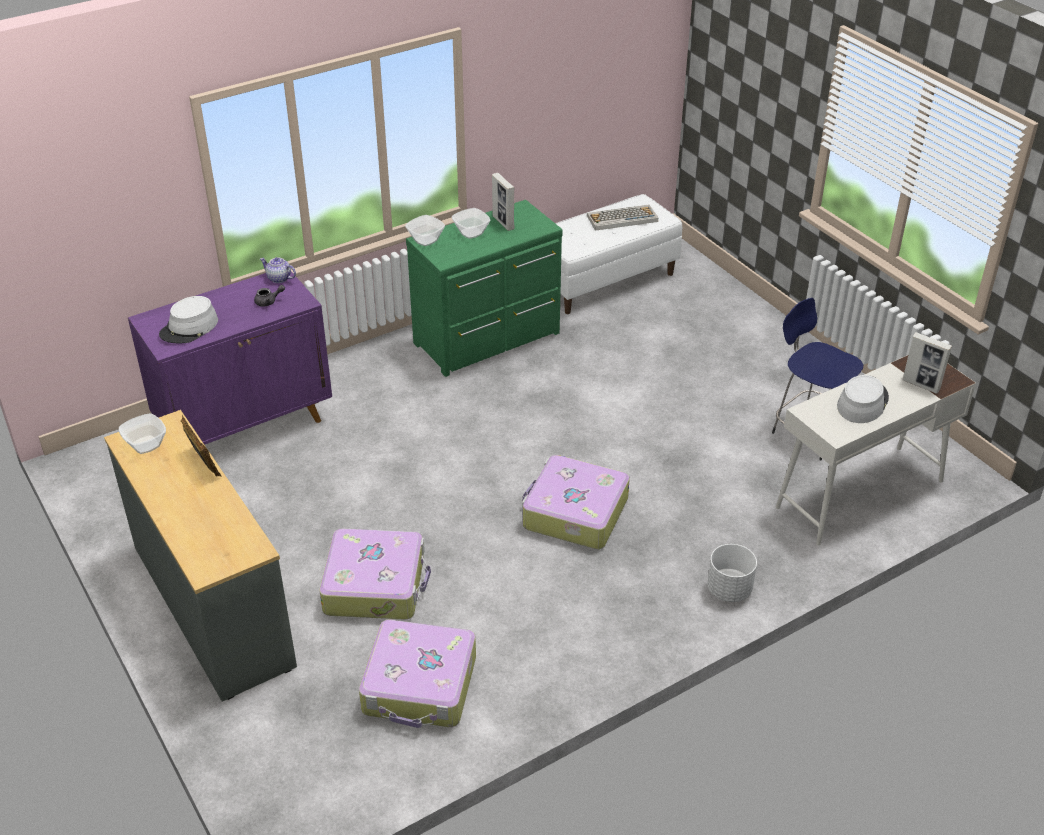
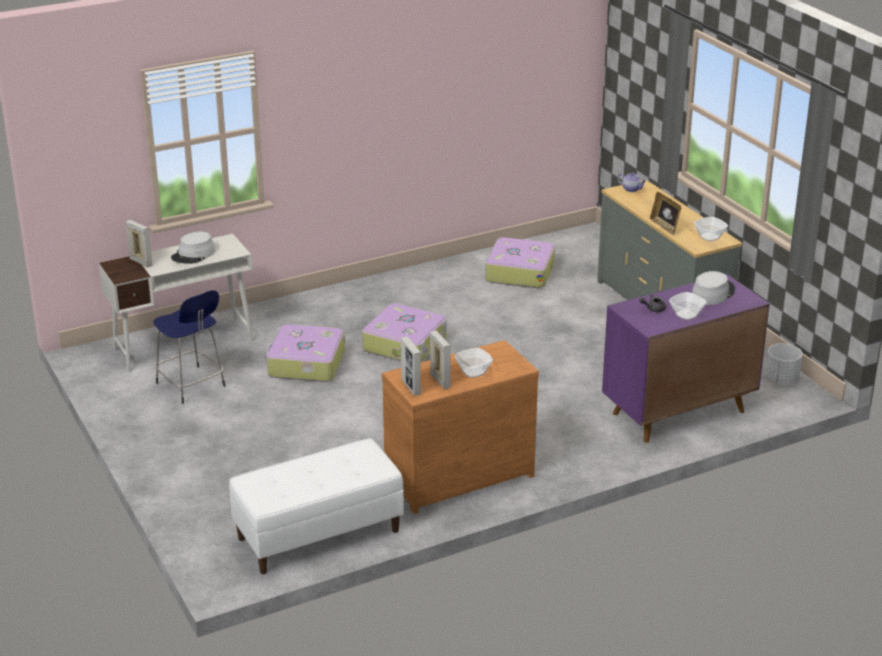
camera: 175 degrees left, 10 degrees down
(278, 278) = (650, 326): teapot -> teapot (631, 189)
(376, 584) = (552, 314): suitcase -> suitcase (305, 364)
(425, 240) = (518, 367): bowl -> bowl (686, 315)
(489, 339) = (456, 476): green dresser -> brown dresser
(530, 215) = (411, 387): none -> picture frame
(621, 218) = (296, 483): keyboard -> none
(729, 589) = (311, 302): white planter -> white planter (782, 379)

